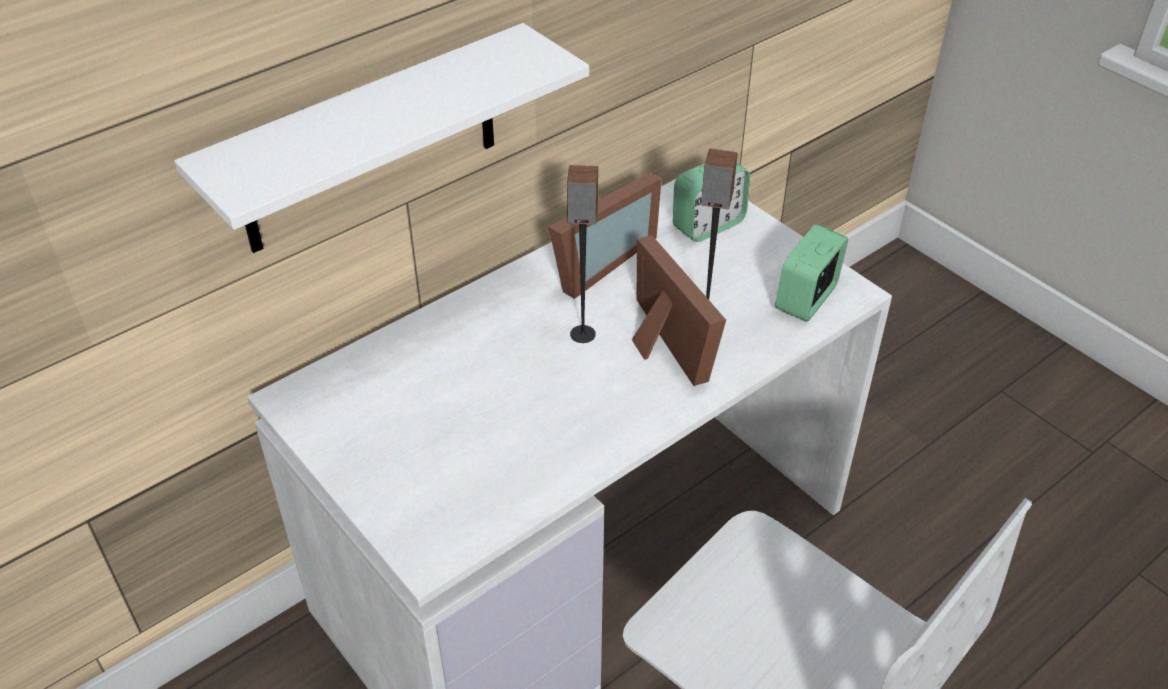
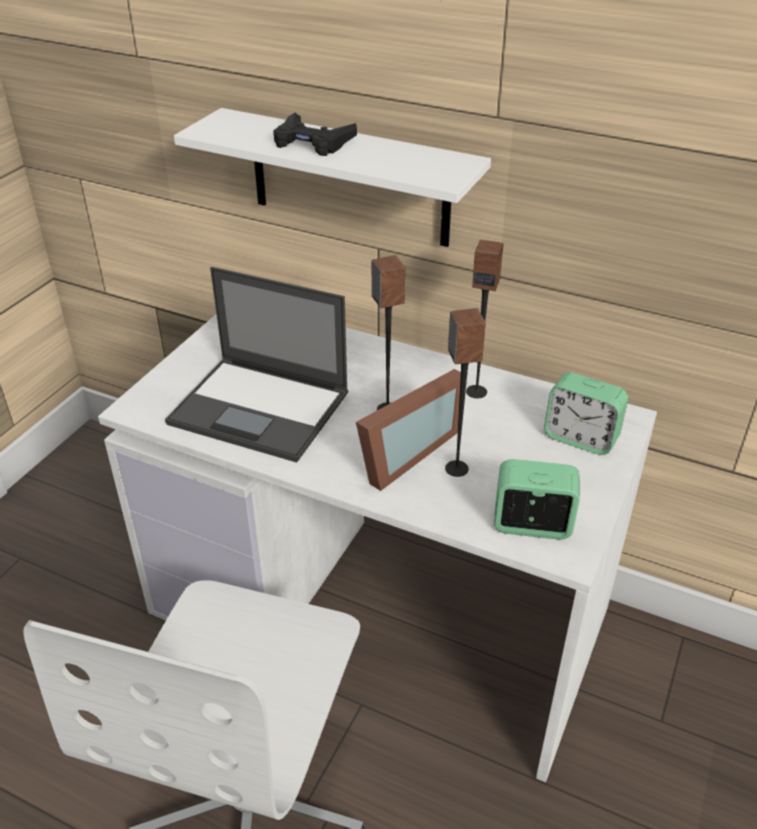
camera: 65 degrees right, 5 degrees down
(373, 117) = (312, 142): none -> black game controller
(512, 434) = (261, 408): none -> laptop
(596, 262) = (476, 391): picture frame -> speaker

